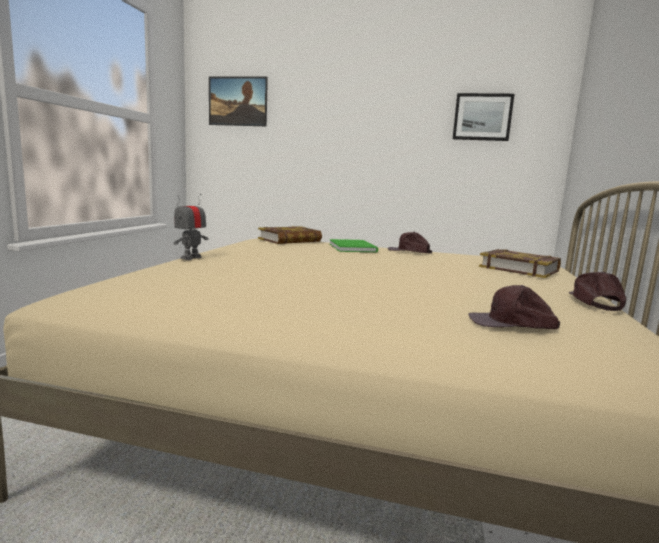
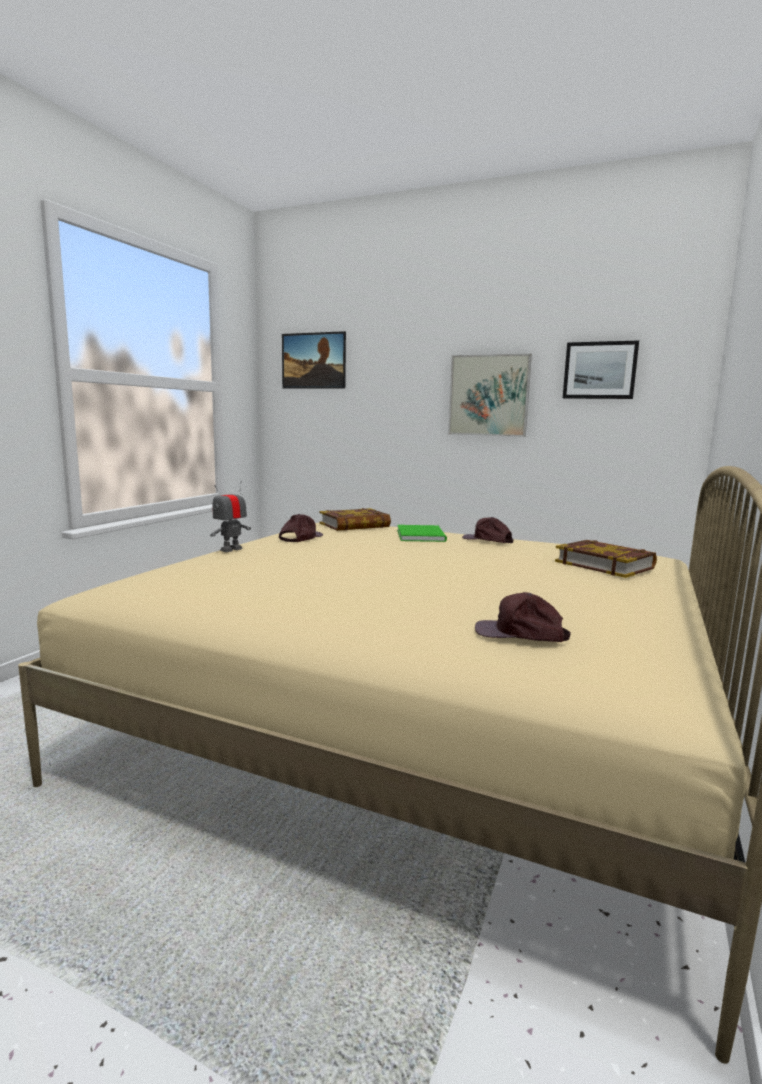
camera: 10 degrees right, 0 degrees up
(391, 135) = (488, 395): none -> picture
(595, 302) = (656, 610): brown cap -> brown cap (300, 537)

